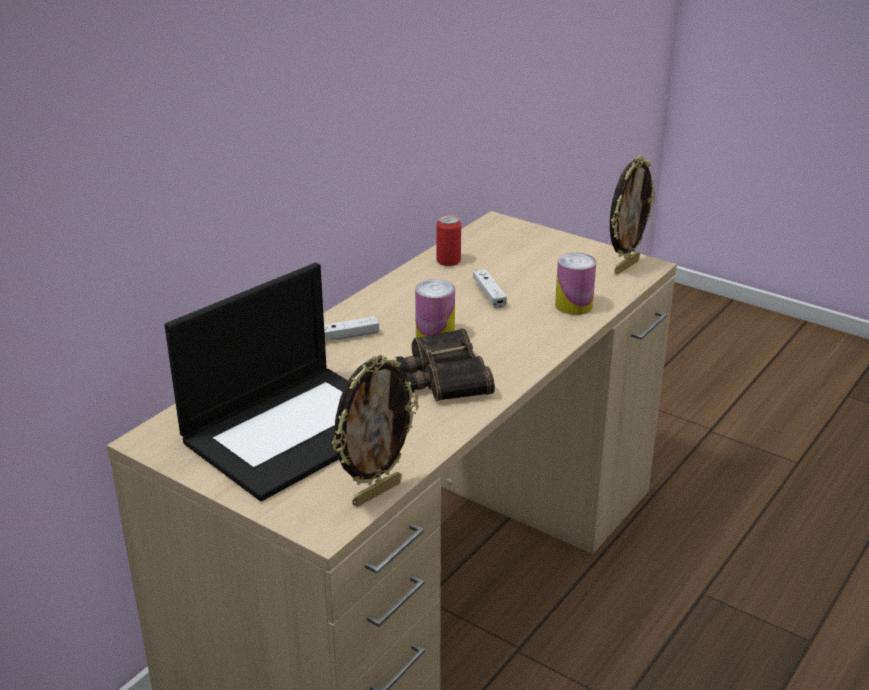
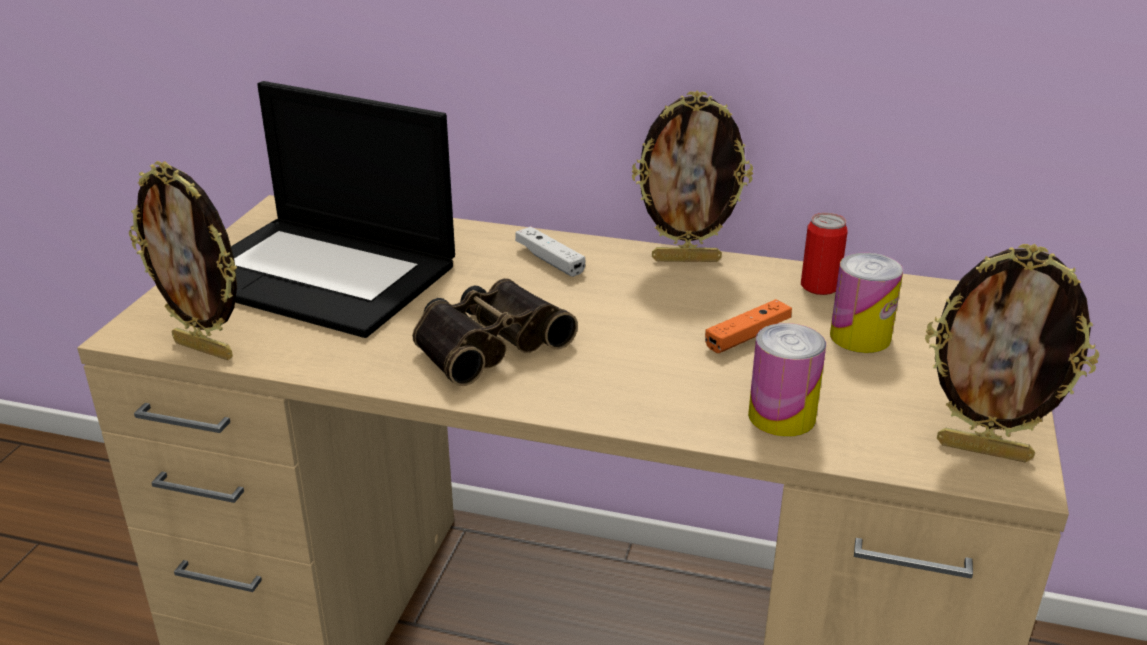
camera: 70 degrees right, 0 degrees up
(383, 291) = (686, 259): none -> picture frame
(435, 334) = (597, 316): can -> can (860, 337)
(489, 294) = (747, 336): white game controller -> orange game controller

